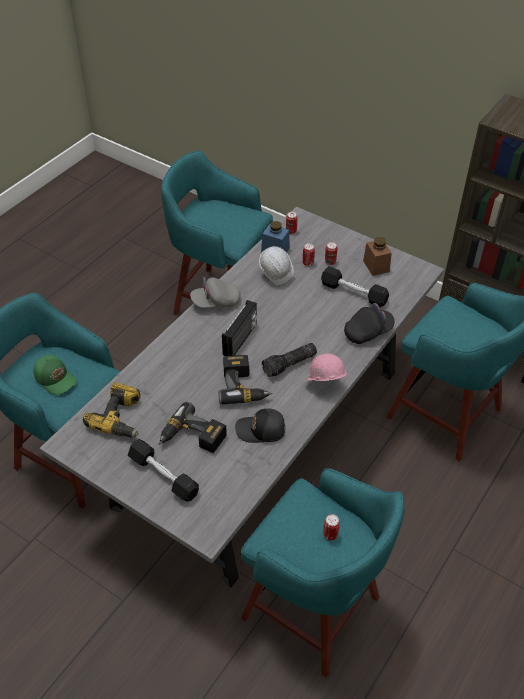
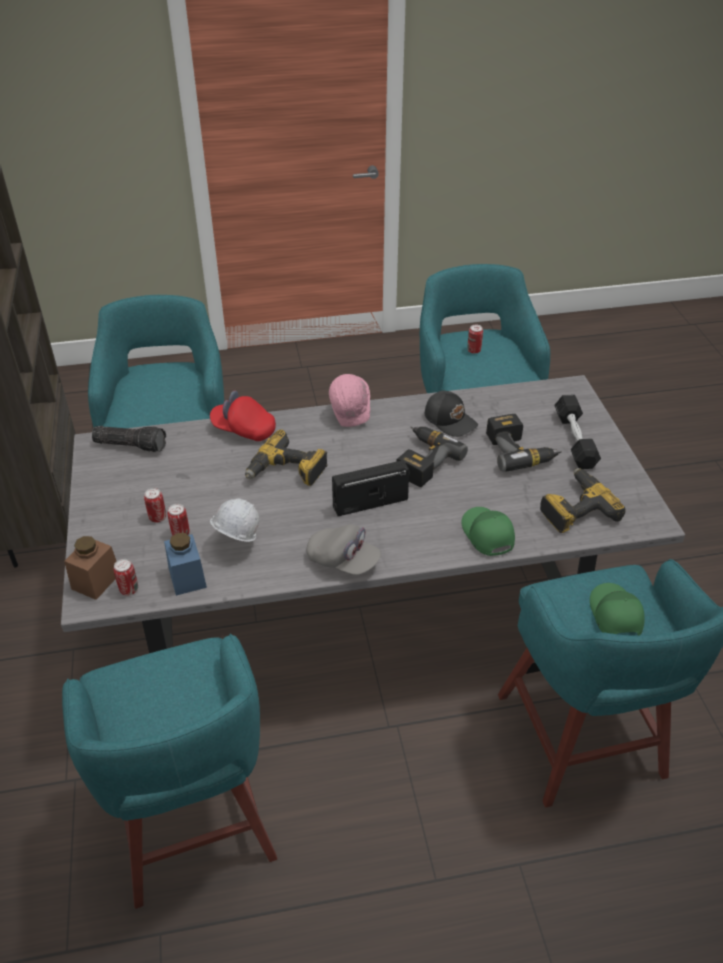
camera: 135 degrees left, 5 degrees down
(157, 364) = (486, 535): none -> green cap
(289, 365) = (356, 450): flashlight -> flashlight (131, 444)
(307, 325) = (287, 471): none -> power drill
(353, 293) = (194, 470): black dumbbell -> none
(368, 332) = (244, 429): black cap -> red cap
(376, 266) = (125, 479): brown jar -> brown jar (96, 581)

